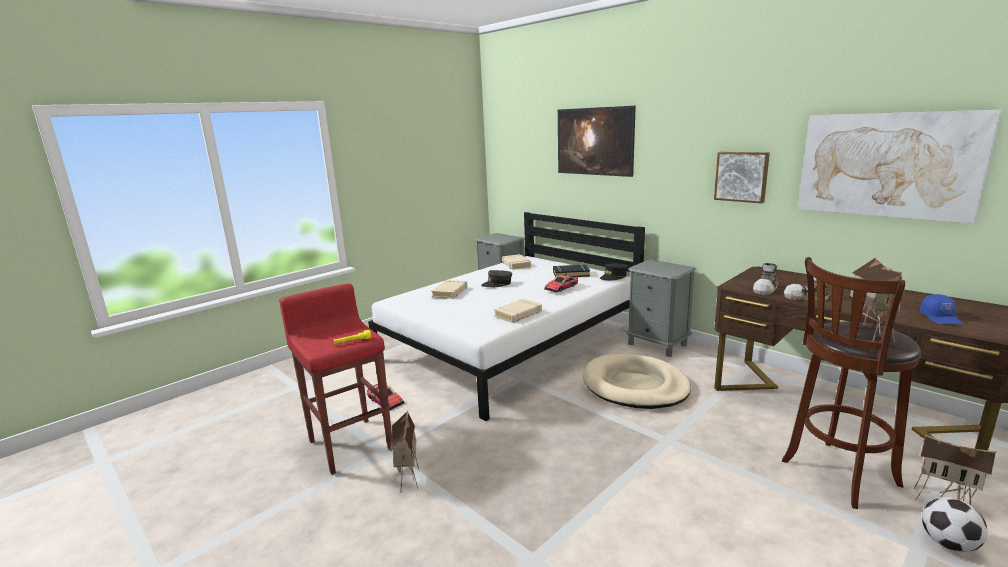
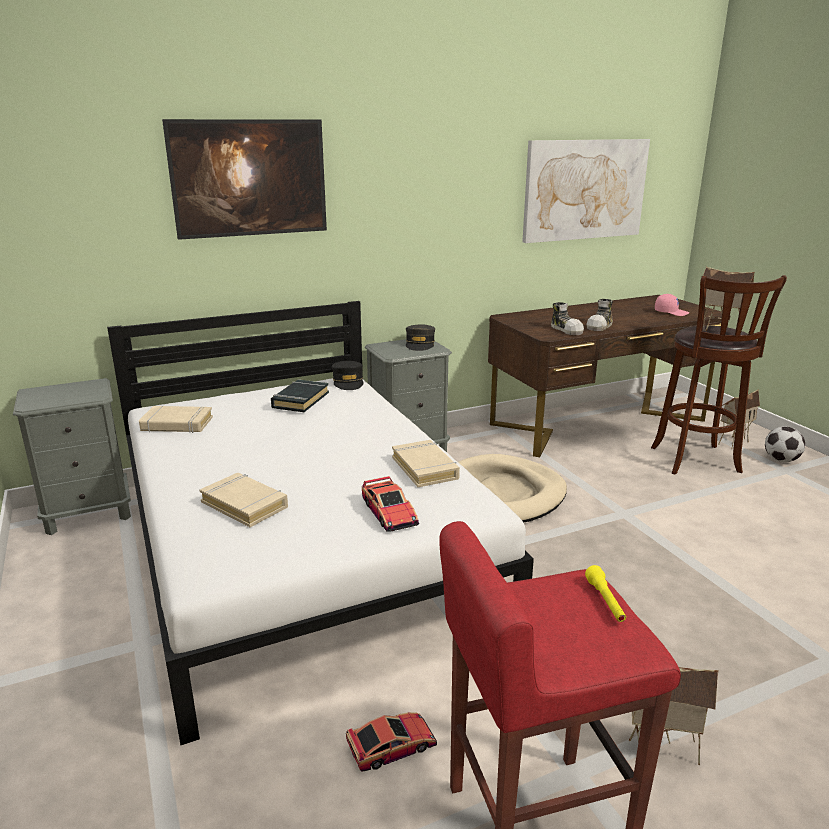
camera: 70 degrees left, 5 degrees up
(497, 284) = (263, 457): grey cap -> grey cap (420, 344)
(561, 287) = (351, 418): toy car -> toy car (389, 512)
(741, 176) = (467, 214): picture -> none
(941, 318) = (671, 312): blue cap -> pink cap

